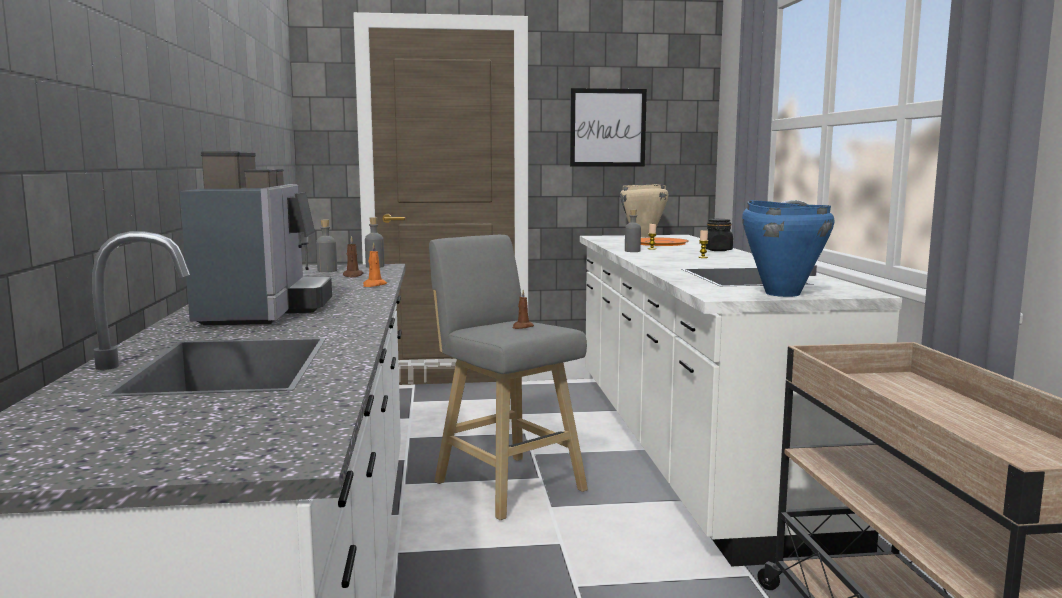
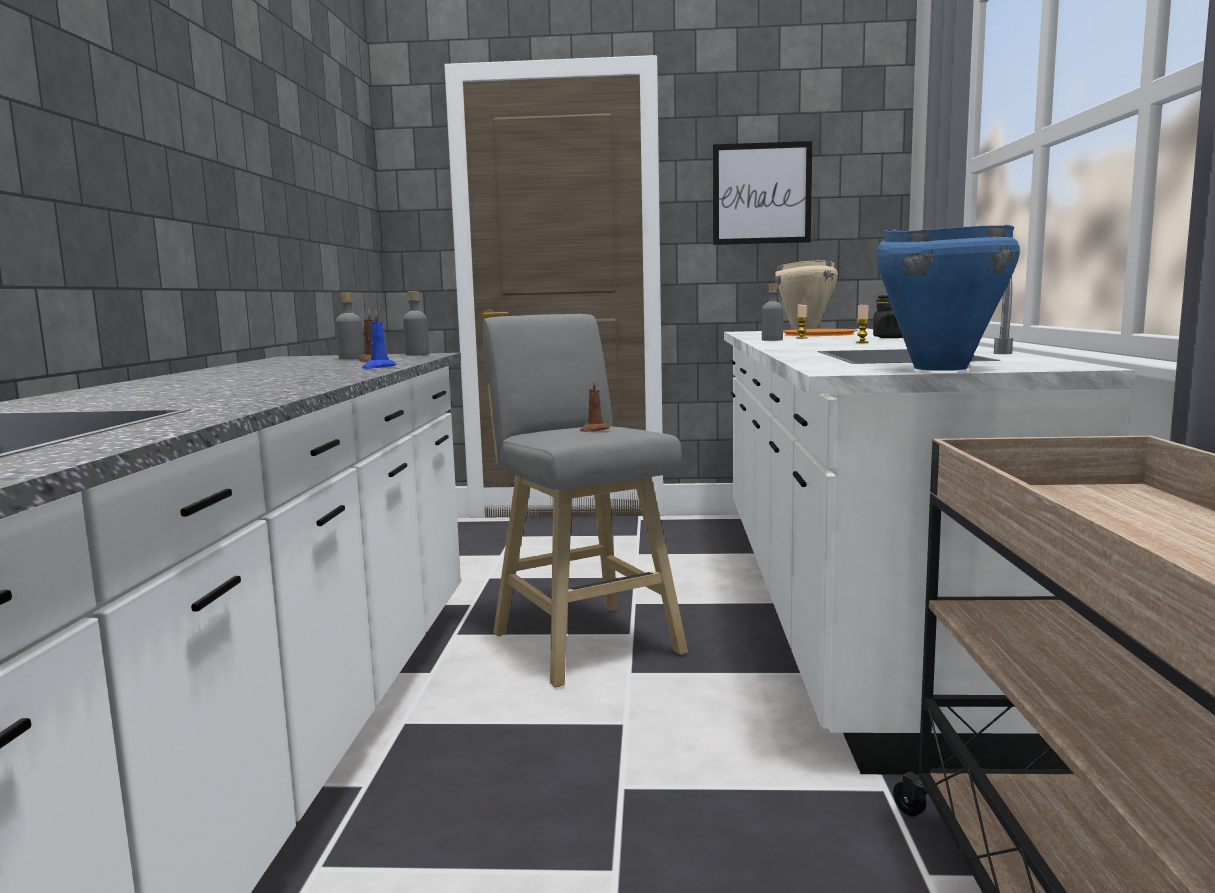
camera: 10 degrees right, 0 degrees up
(263, 311) = (180, 388): coffee machine -> none
(374, 285) = (378, 367): orange candle -> blue candle

